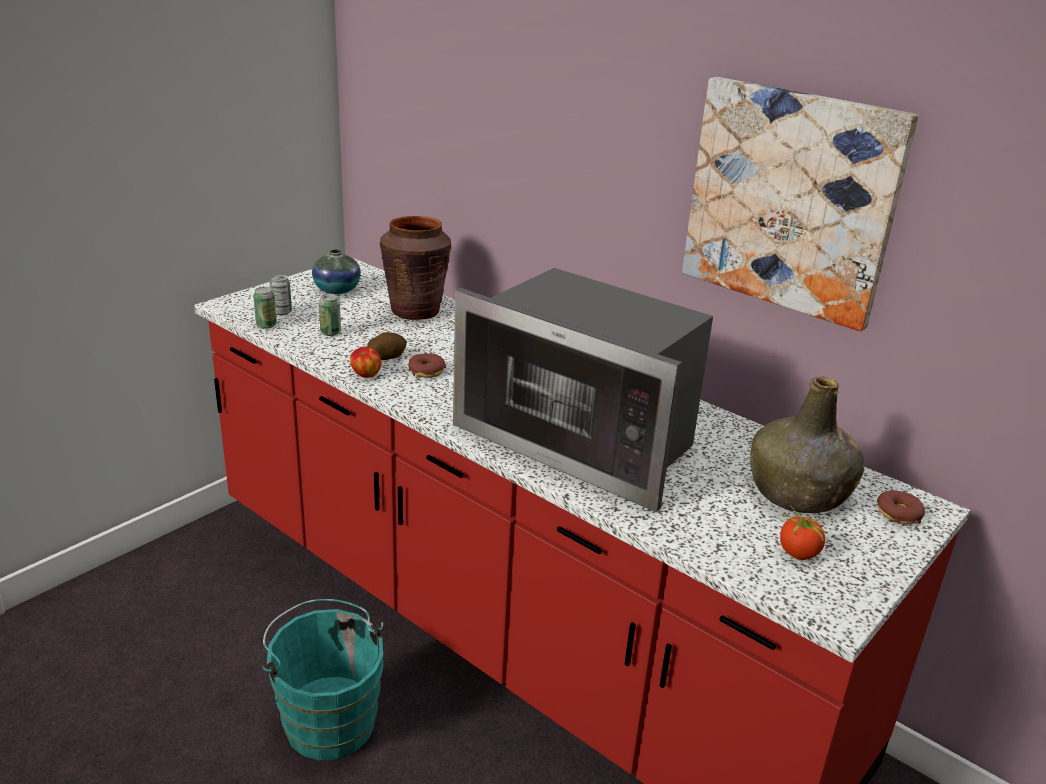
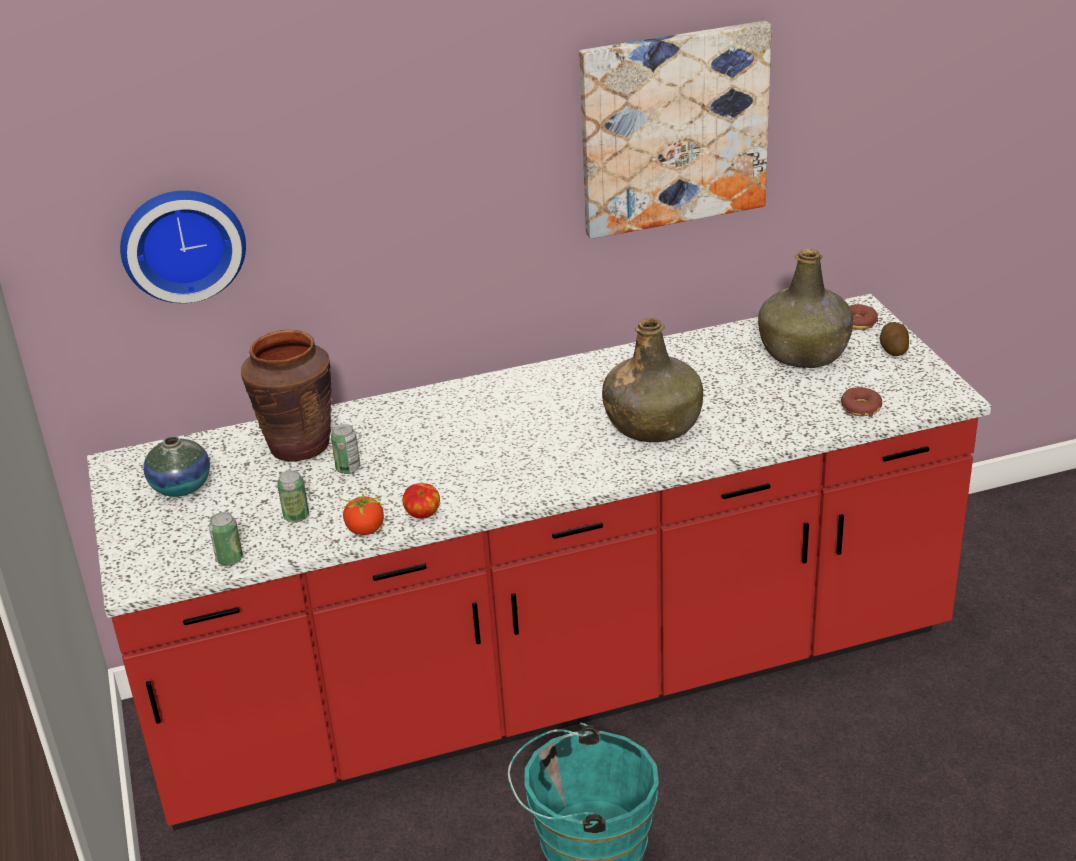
camera: 55 degrees left, 5 degrees up
(282, 312) = (203, 541): can -> can (348, 468)
(387, 357) = (393, 492): potato -> potato (893, 349)
(422, 129) = (182, 242): none -> wall clock
(427, 371) = (448, 474): donut -> donut (860, 408)
(583, 440) = (653, 424): microwave -> green bottle
(798, 553) = (877, 383): tomato -> tomato (365, 530)

